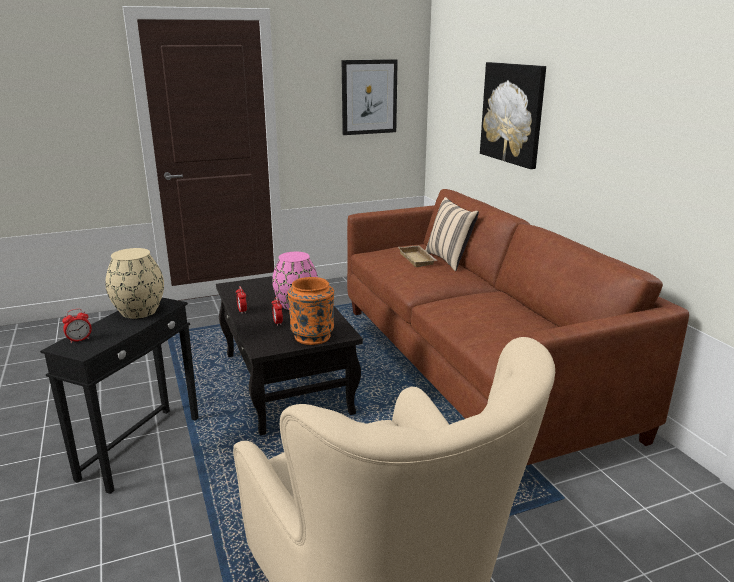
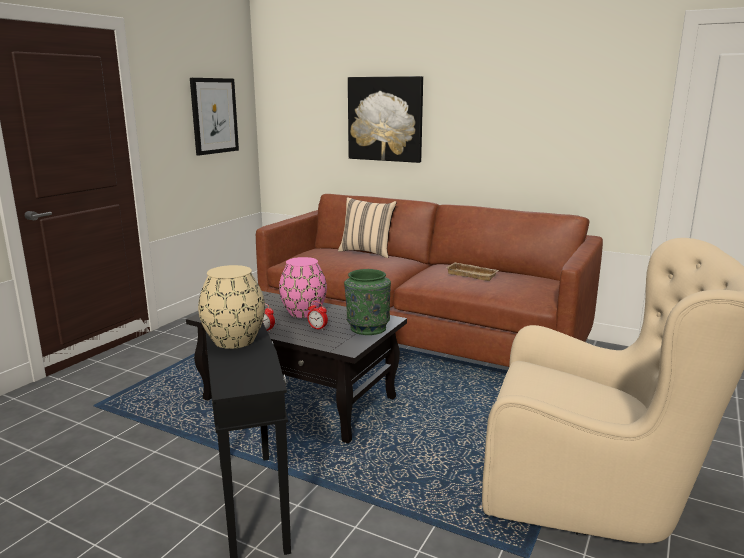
camera: 40 degrees left, 5 degrees down
(79, 340) = (234, 378): alarm clock -> none
(312, 336) = (367, 328): orange vase -> green vase
(418, 259) = (347, 256): beige tray -> beige tray (473, 274)

